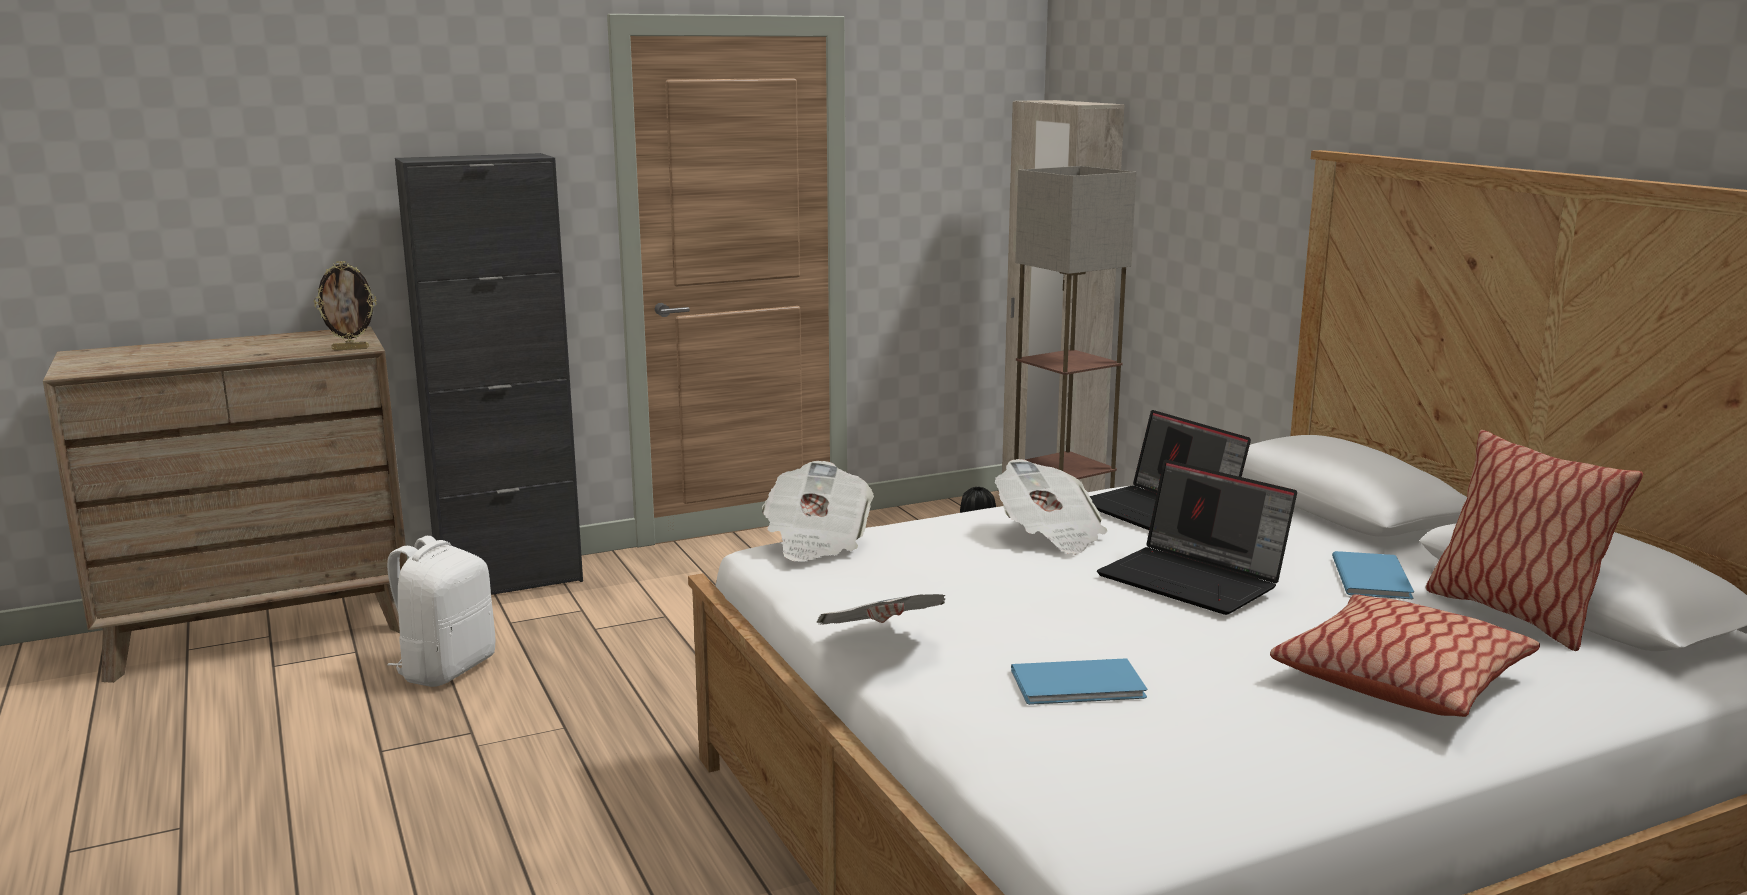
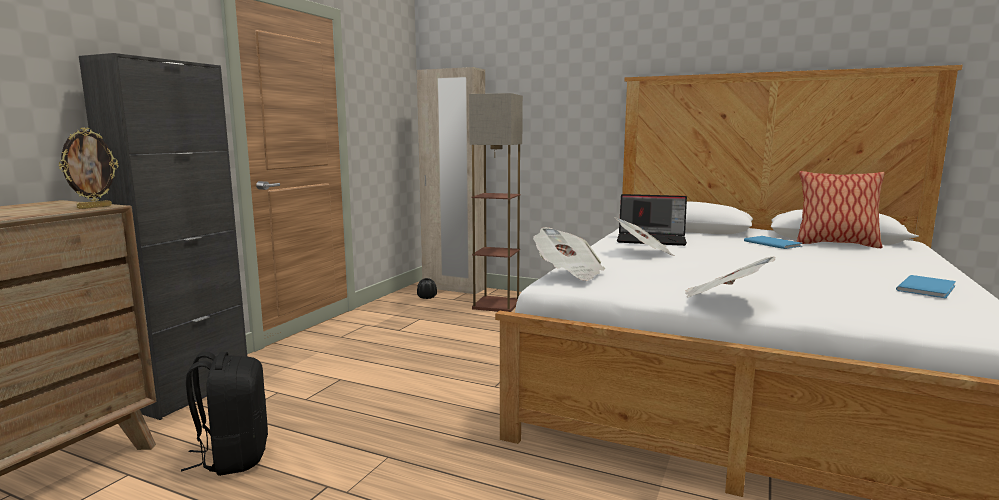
camera: 40 degrees left, 5 degrees down
(446, 669) = (234, 457): white backpack -> black backpack
(1082, 685) = (826, 292): blue book -> blue book (928, 288)
(1195, 579) = (740, 253): laptop -> none
(1400, 680) = (880, 265): pillow -> none

